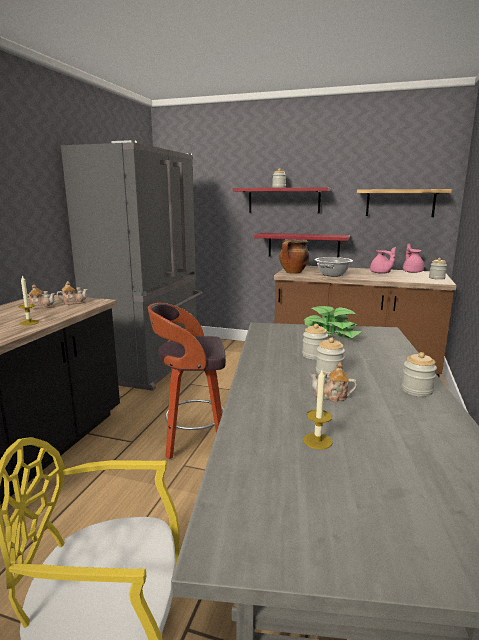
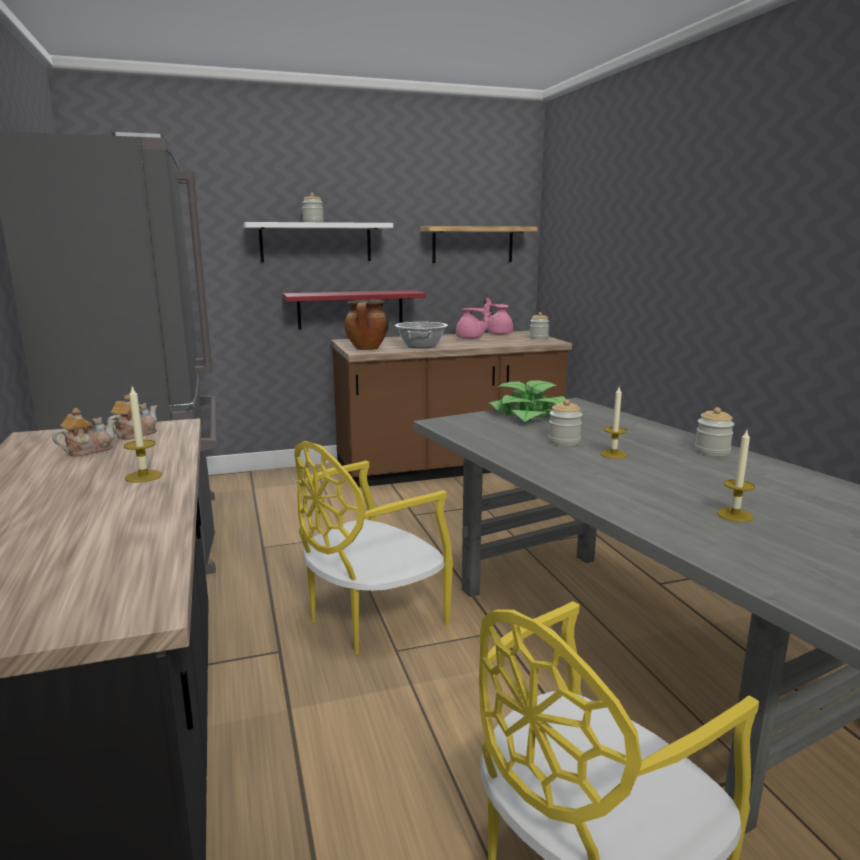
camera: 35 degrees left, 0 degrees up
(193, 442) = (371, 618): stool -> yellow chair
(284, 200) = (316, 242): red shelf -> white shelf
(329, 372) = (613, 454): jar -> candle
(331, 396) = (663, 475): teapot -> none

